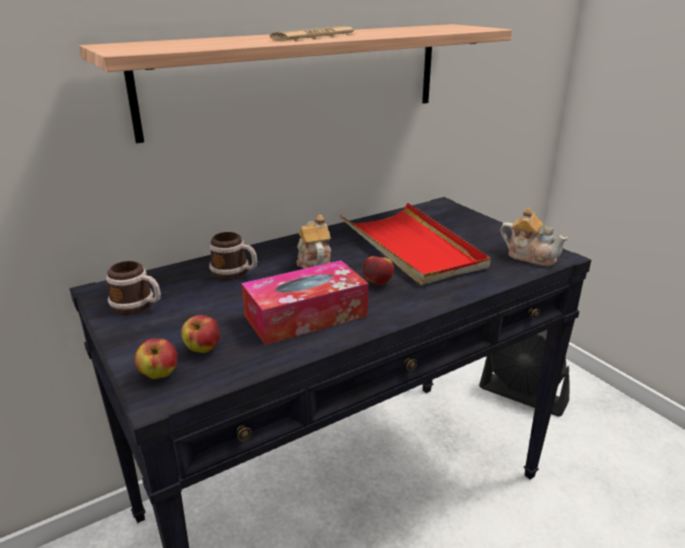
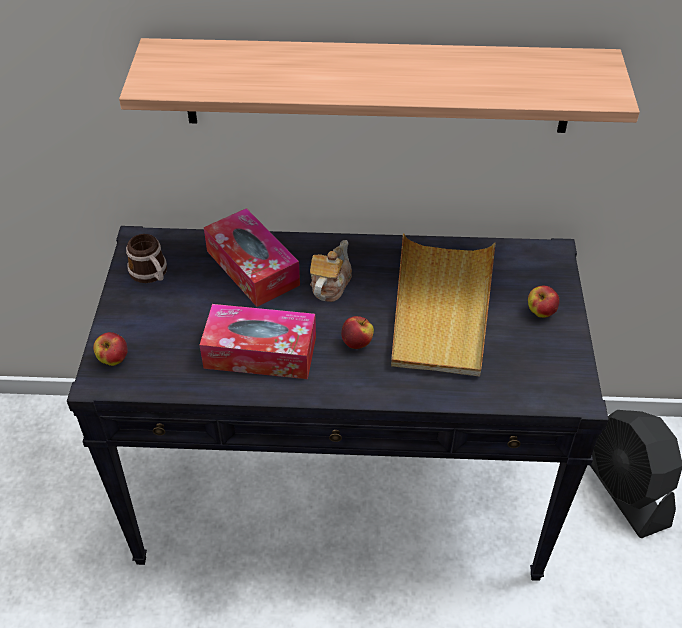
camera: 35 degrees right, 20 degrees up
(203, 349) = (159, 349): apple -> apple (540, 312)
(235, 273) = (252, 268): mug -> tissue box
(315, 36) = (363, 78): newspaper -> none
(411, 247) = (441, 308): red tray -> beige tray
(530, 256) = (546, 382): teapot -> none

